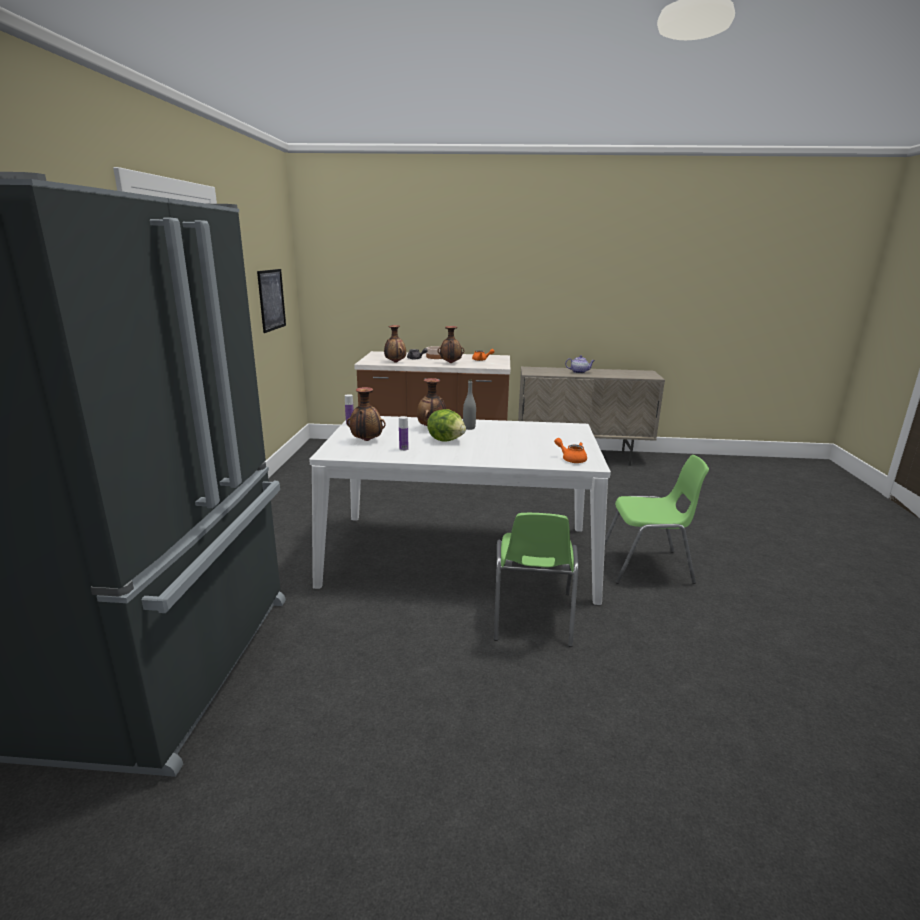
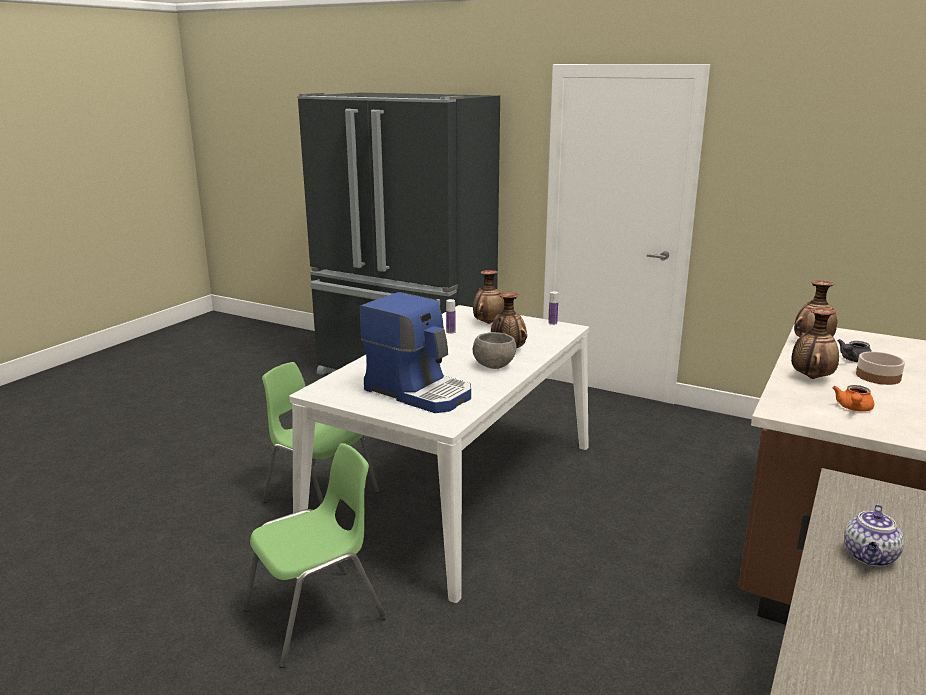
camera: 115 degrees right, 0 degrees up
(271, 300) = (832, 207): picture -> none
(446, 440) = (460, 350): lettuce -> none
(469, 428) = (493, 366): grey bottle -> grey bowl
(542, 438) = (419, 392): none -> coffee machine
(571, 459) = (341, 388): orange teapot -> none
(647, 566) = (317, 615): green chair -> green chair turned 150 degrees counterclockwise

